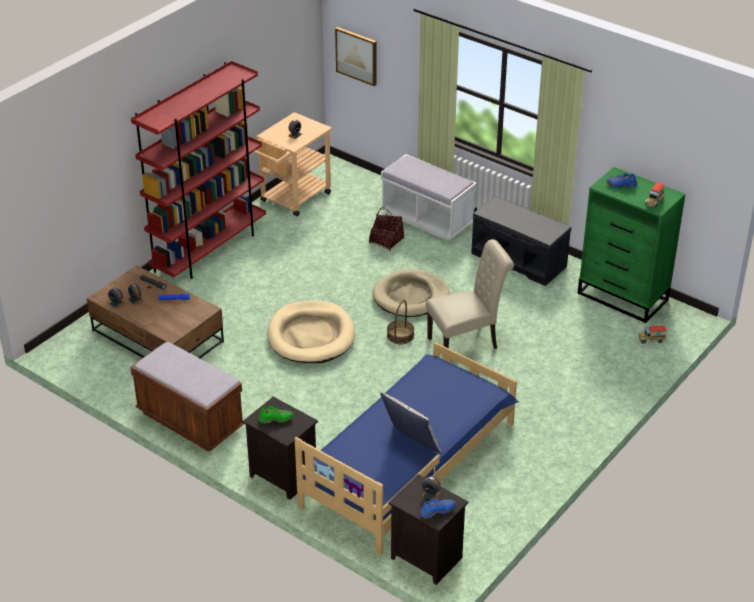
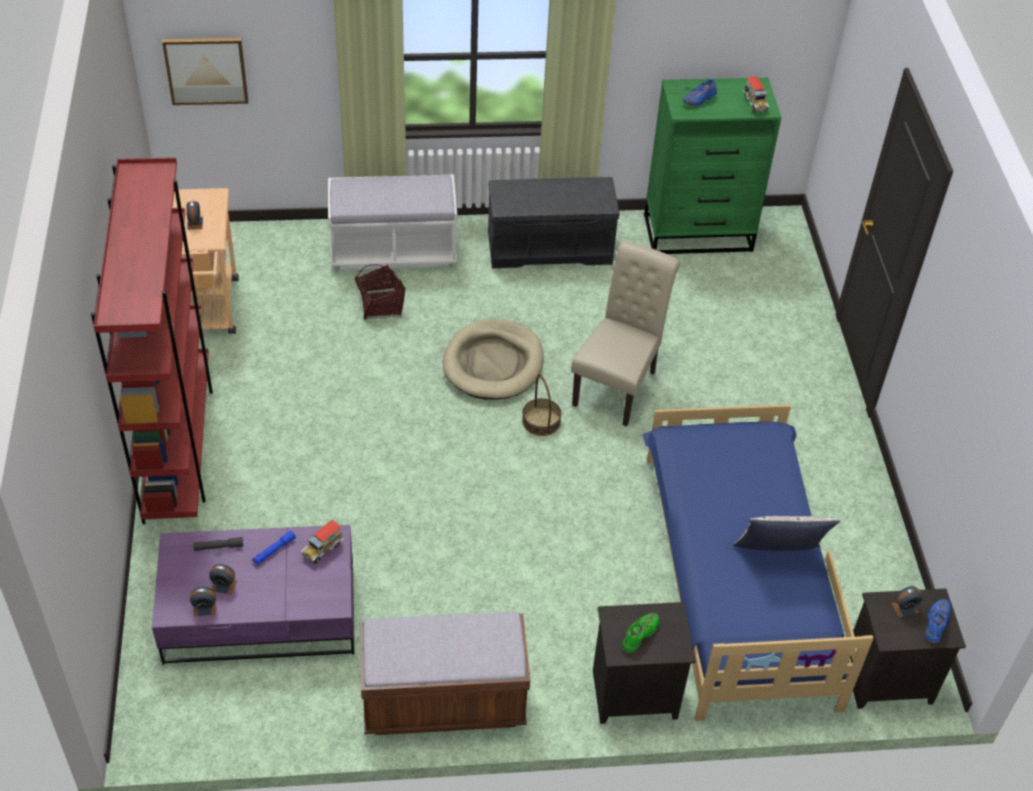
camera: 45 degrees left, 10 degrees up
(158, 336) = (261, 612): brown coffee table -> purple coffee table
(311, 336) = (445, 487): beige dog bed -> none
(651, 340) = (780, 268): toy truck -> toy truck (322, 549)

